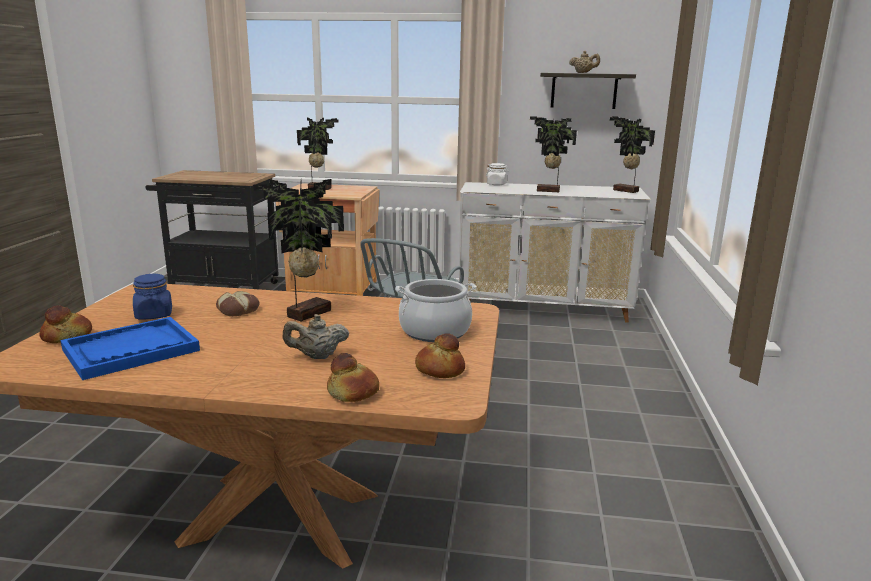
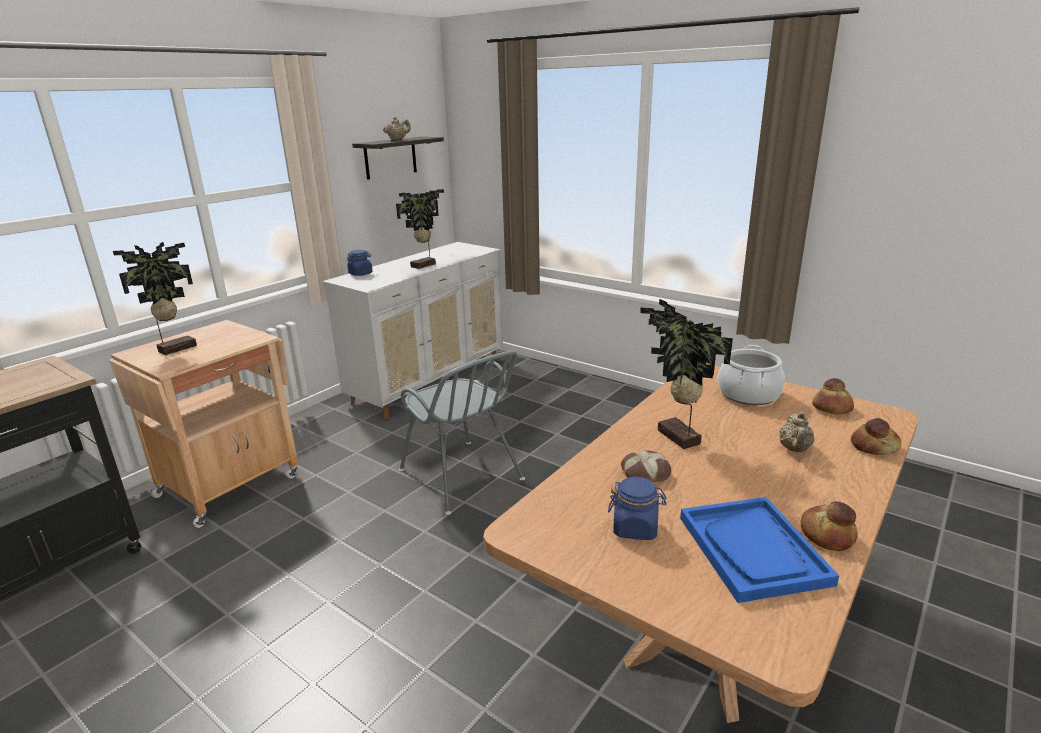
camera: 60 degrees left, 5 degrees up
(68, 337) = (690, 598): bread -> bread (827, 535)
(496, 184) = (360, 274): white jar -> blue jar
(625, 191) = (465, 248): potted plant -> none

